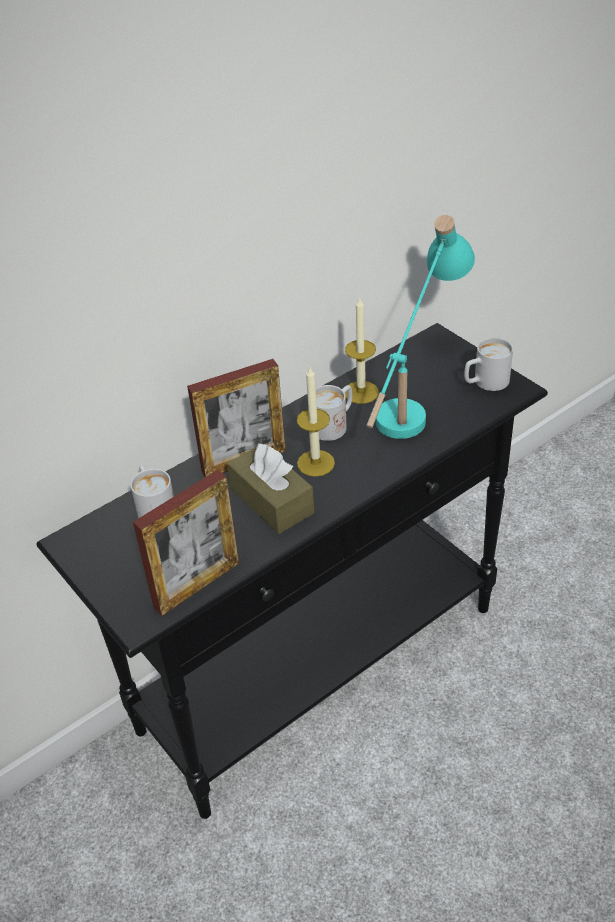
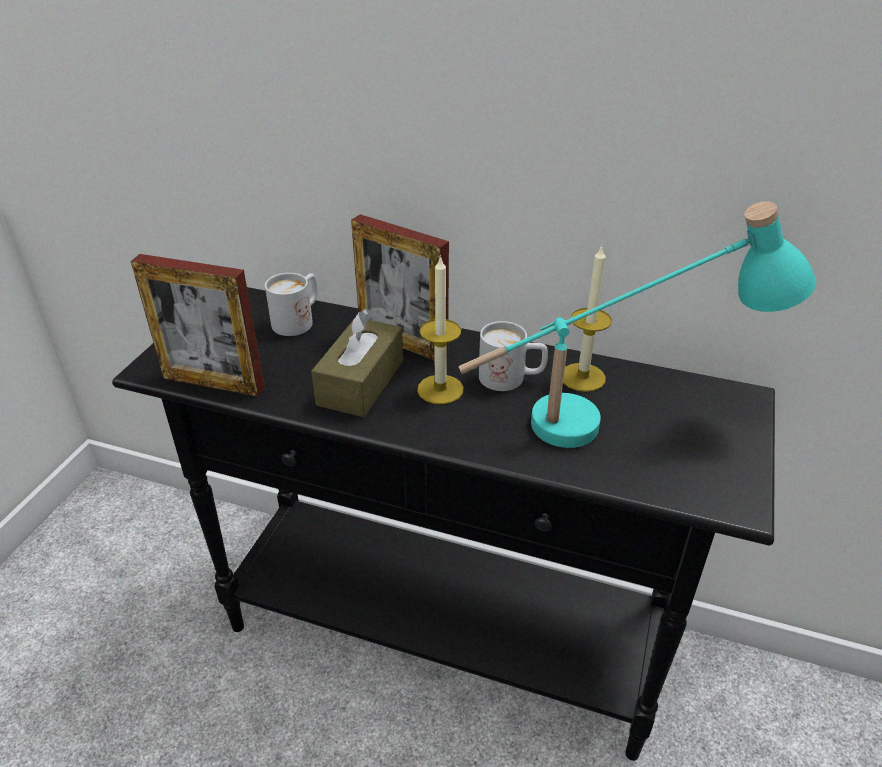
camera: 55 degrees right, 5 degrees down
(485, 383) = (712, 469): white mug -> none

